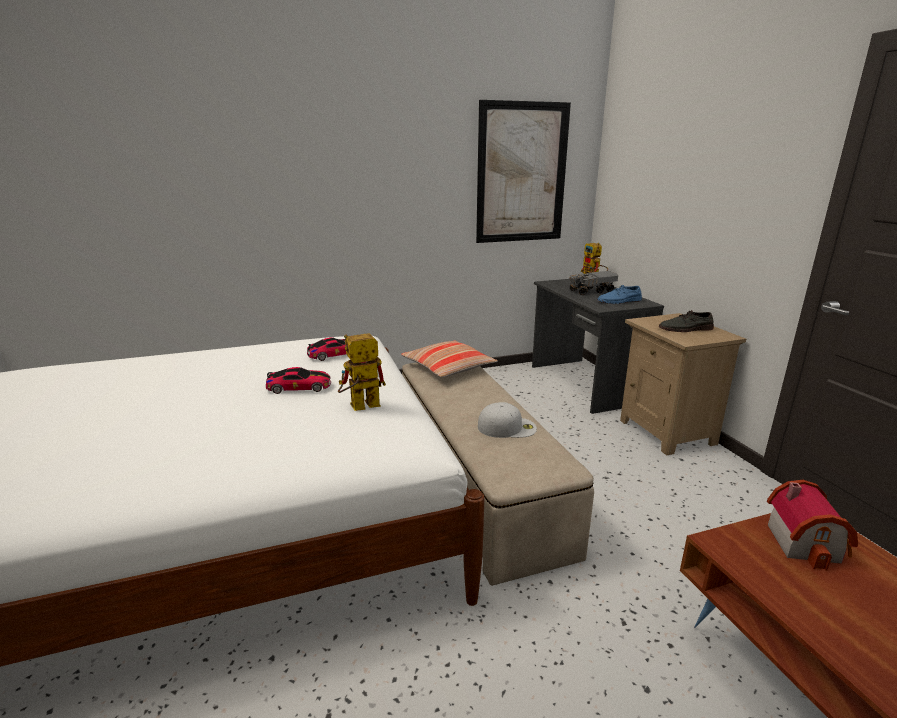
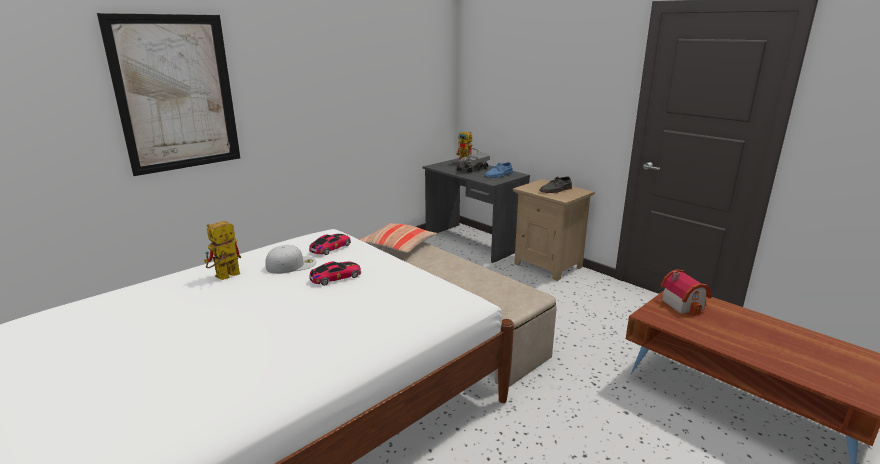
camera: 25 degrees left, 0 degrees up
(359, 408) = (400, 282): toy robot -> toy robot (224, 277)
(507, 427) = (480, 278): white cap -> white cap (291, 264)
(522, 174) = (405, 80): picture -> picture (176, 94)

